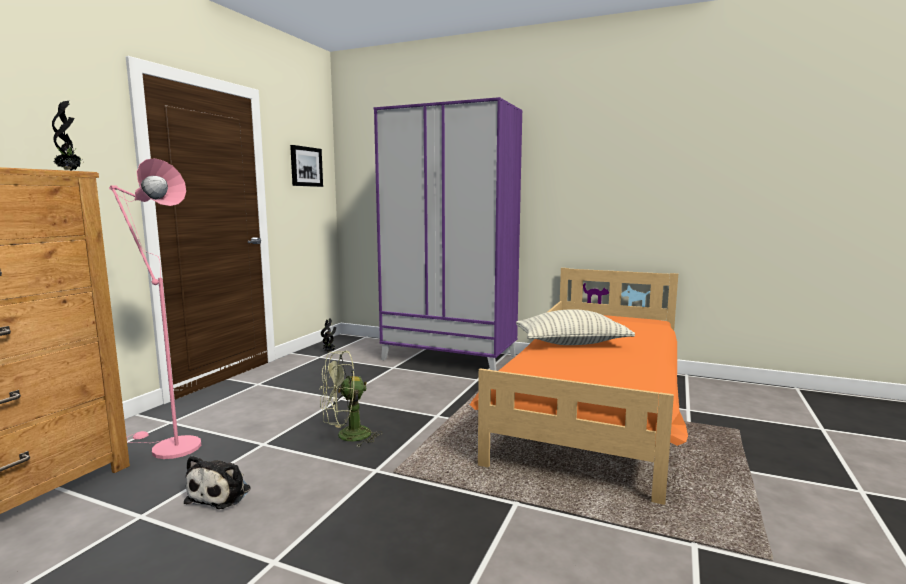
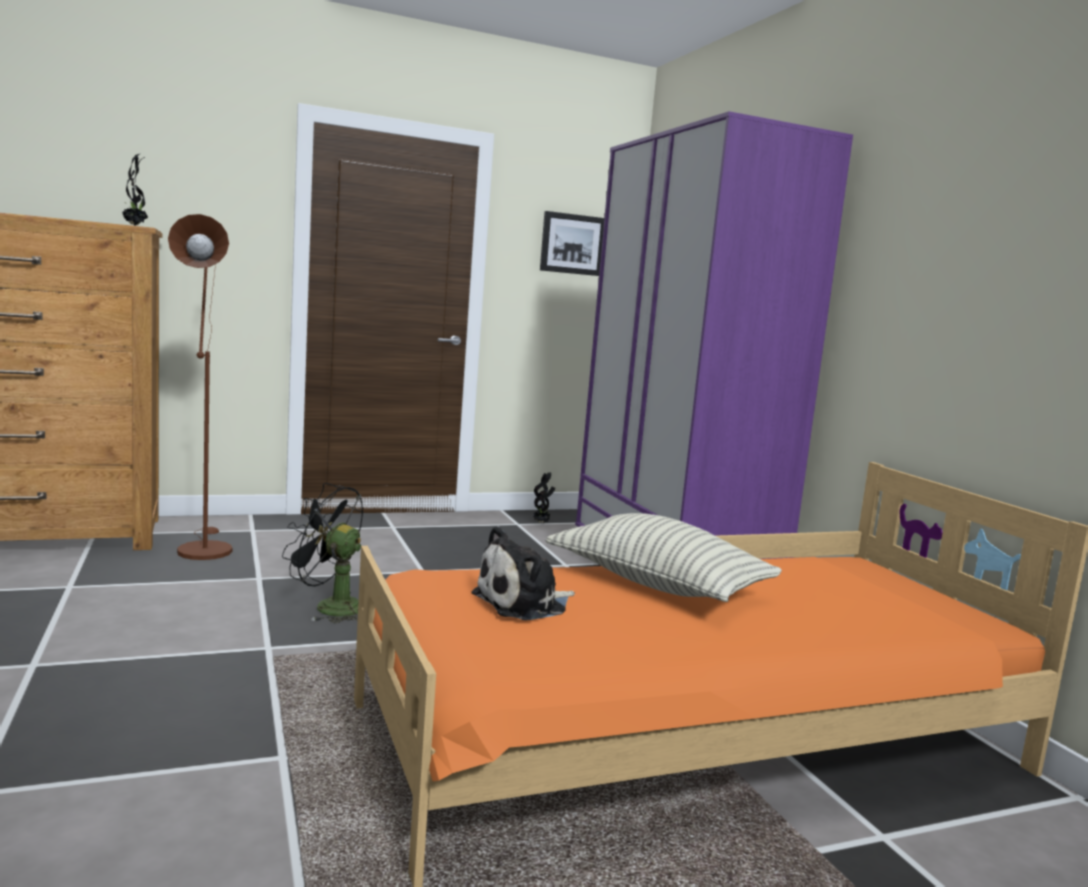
camera: 45 degrees right, 0 degrees up
(169, 447) = (203, 548): pink floor lamp -> brown floor lamp
(221, 494) = (137, 599): plush toy -> plush toy (524, 603)
(347, 437) = (329, 607): green fan -> black fan

